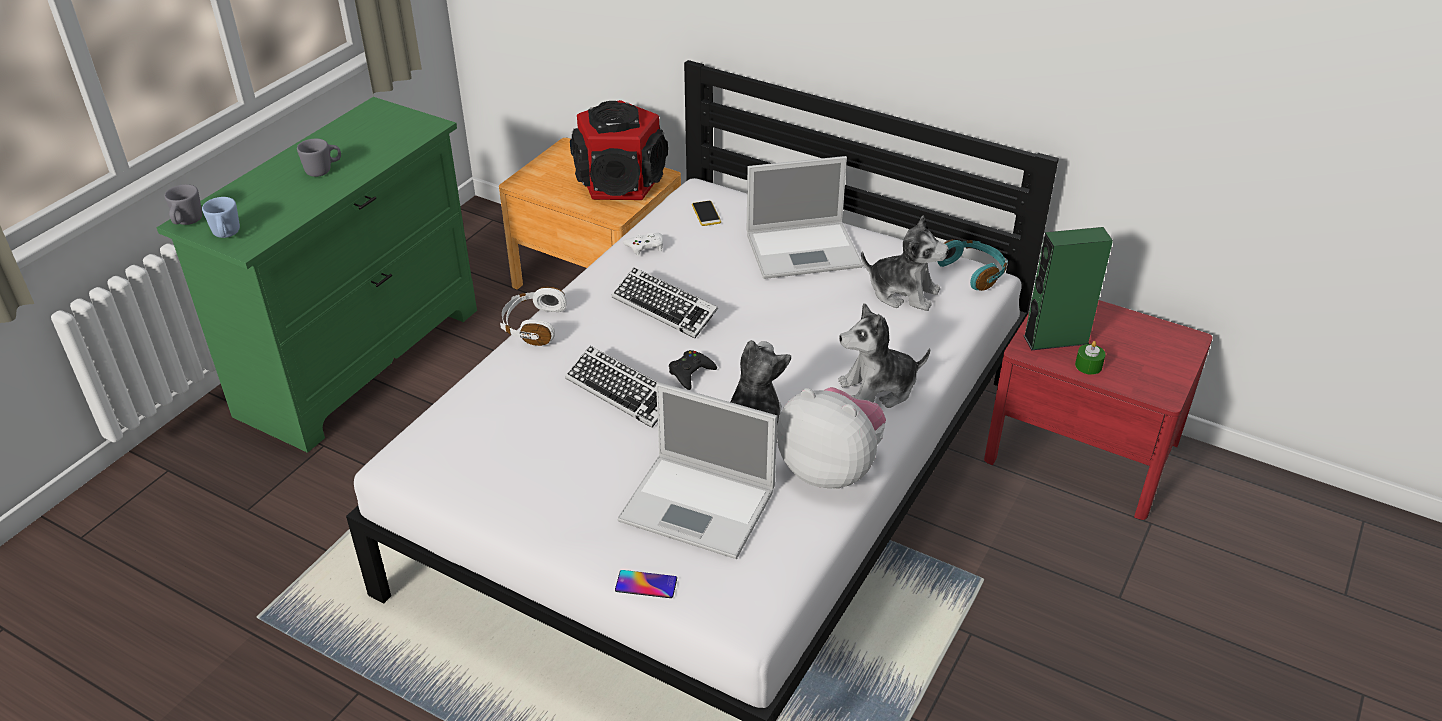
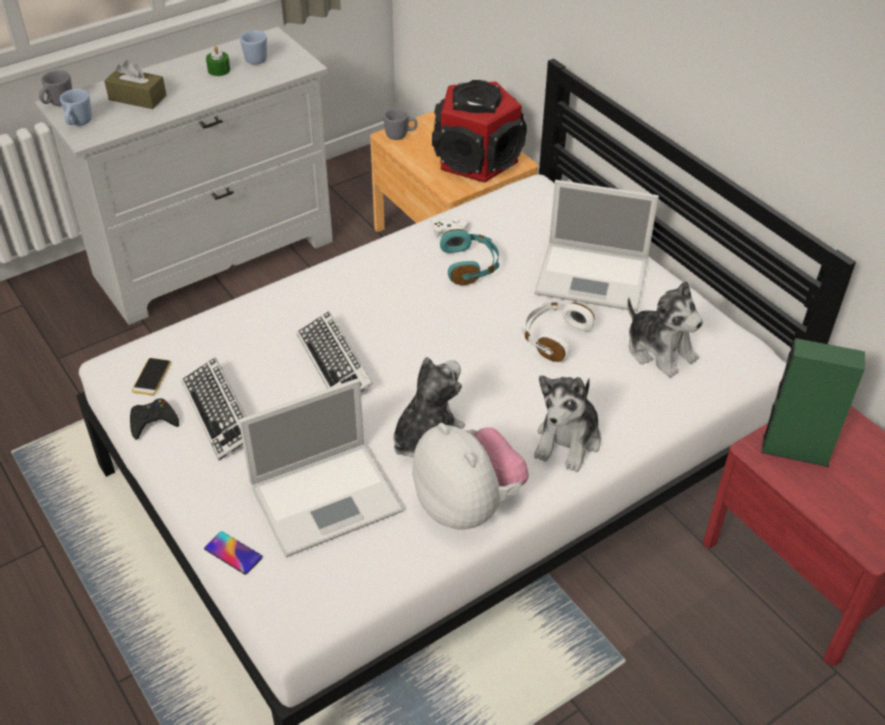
camera: 25 degrees right, 5 degrees up
(274, 195) = (137, 98): none -> brown tissue box
(323, 170) = (190, 85): grey mug -> grey mug (400, 135)
(361, 360) = (216, 257): green dresser -> white dresser
(374, 129) = (256, 58): none -> blue mug
(533, 326) = (303, 276): white headphones -> white headphones (554, 337)
(664, 308) = (425, 295): keyboard -> keyboard (219, 413)
(690, 373) = (405, 366): black game controller -> black game controller (153, 422)
(700, 506) = (328, 497): laptop -> laptop turned 75 degrees counterclockwise
(706, 214) = (526, 213): phone -> phone (151, 377)
(878, 388) = (568, 441): plush toy -> plush toy turned 75 degrees counterclockwise
(973, 272) = (747, 351): turquoise headphones -> turquoise headphones (470, 265)
(1088, 366) = (811, 490): green candle -> green candle (219, 70)

